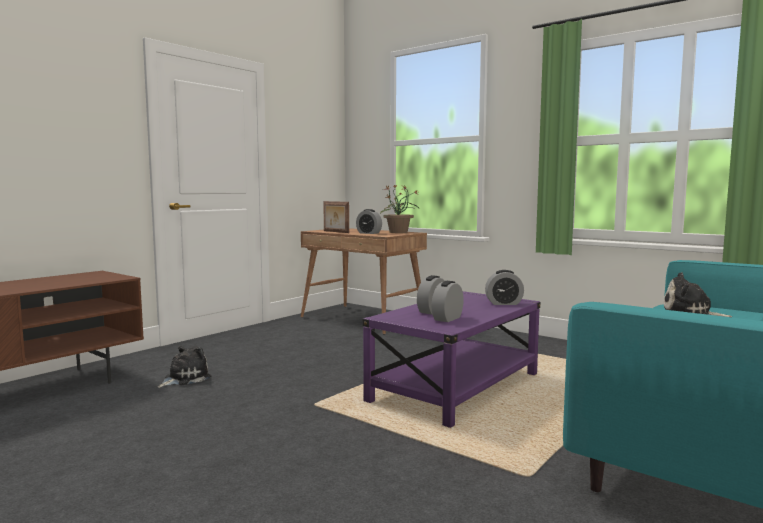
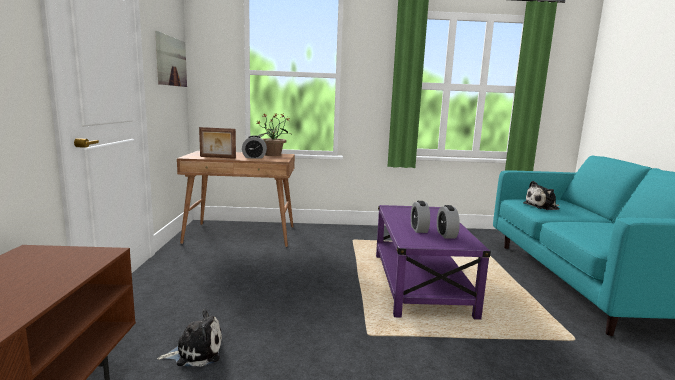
camera: 40 degrees left, 5 degrees up
(184, 378) = (196, 352): plush toy -> plush toy turned 75 degrees clockwise
(314, 139) = (171, 61): none -> picture
(504, 303) = (433, 213): alarm clock -> none

